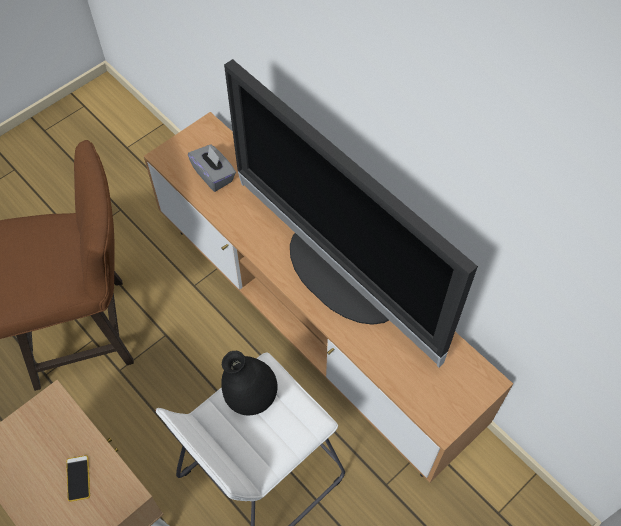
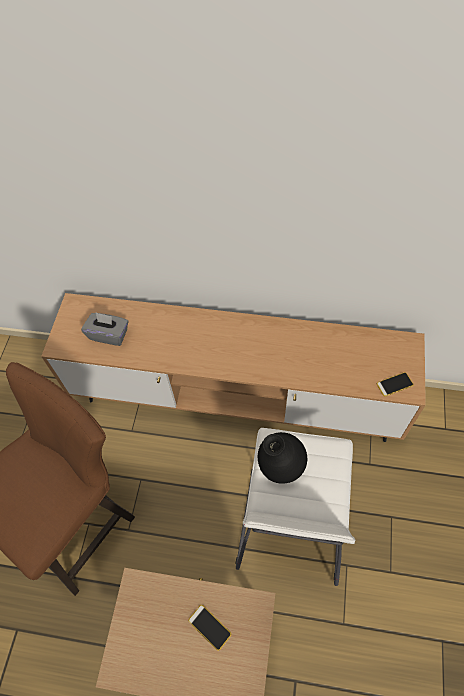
camera: 35 degrees left, 0 degrees up
(339, 276) = (259, 343): television -> none
(432, 408) = (394, 384): none -> phone

